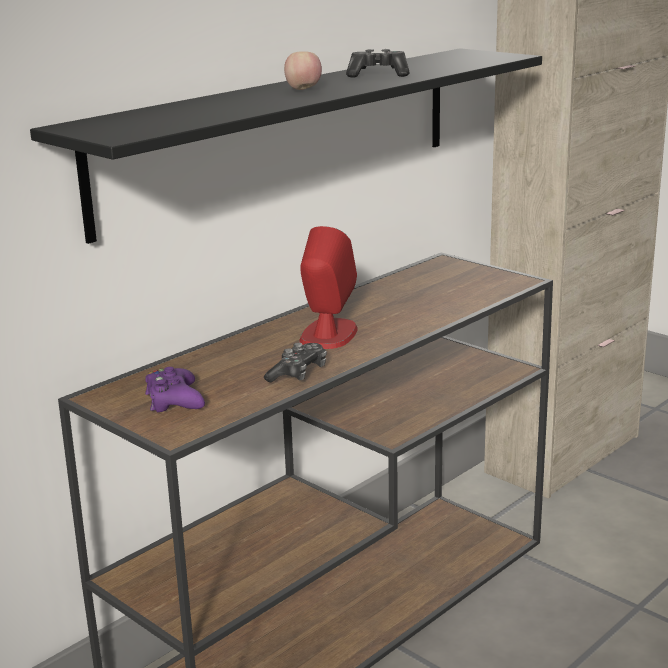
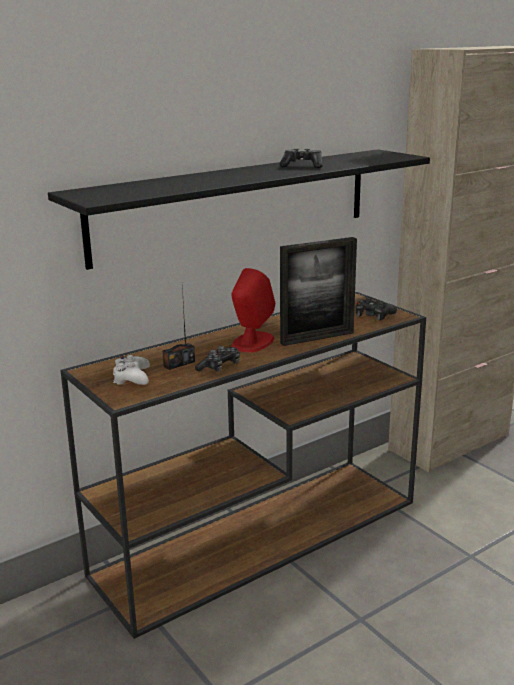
camera: 10 degrees right, 0 degrees up
(174, 400) = (131, 377): purple game controller -> white game controller
(235, 374) = (179, 364): none -> radio
(303, 90) = (242, 174): apple -> none
(418, 321) = (317, 338): none -> picture frame
(480, 282) = (373, 315): none -> black game controller

